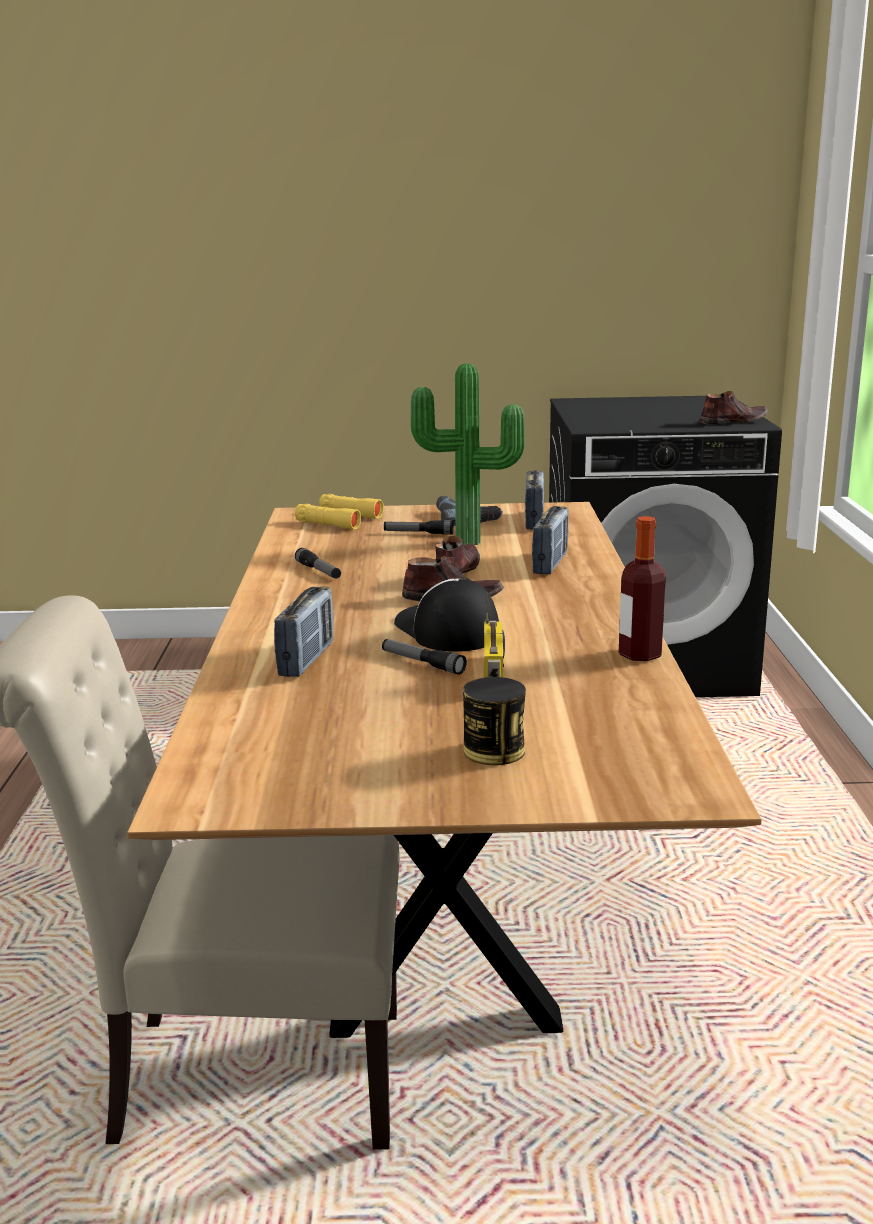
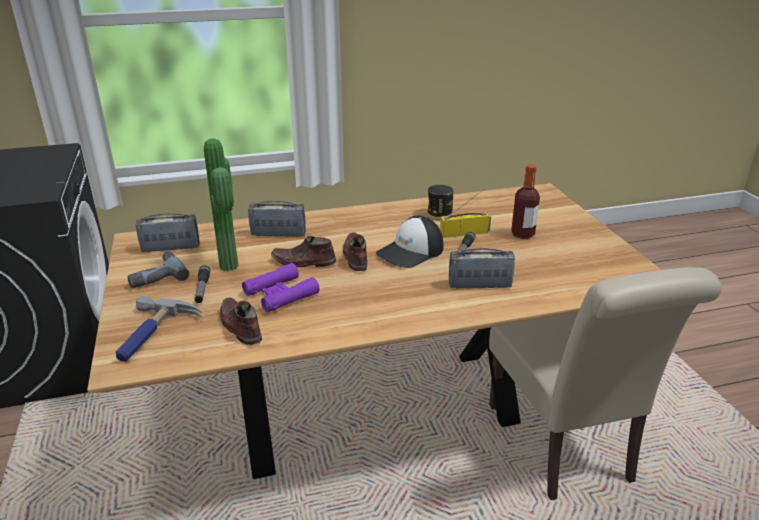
camera: 105 degrees left, 10 degrees up
(319, 571) = (311, 315): flashlight -> none
(339, 520) = (152, 335): yellow binoculars -> hammer
(379, 561) = (281, 294): none -> purple binoculars
(494, 751) = (543, 225): can -> can (439, 215)
(640, 654) = (419, 204): bottle -> bottle (522, 234)
(732, 422) = (46, 154): brown shoe -> brown shoe (240, 326)

